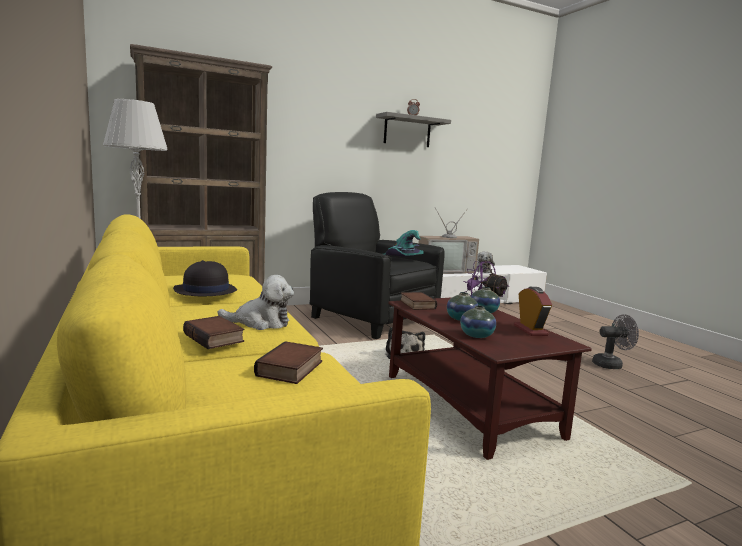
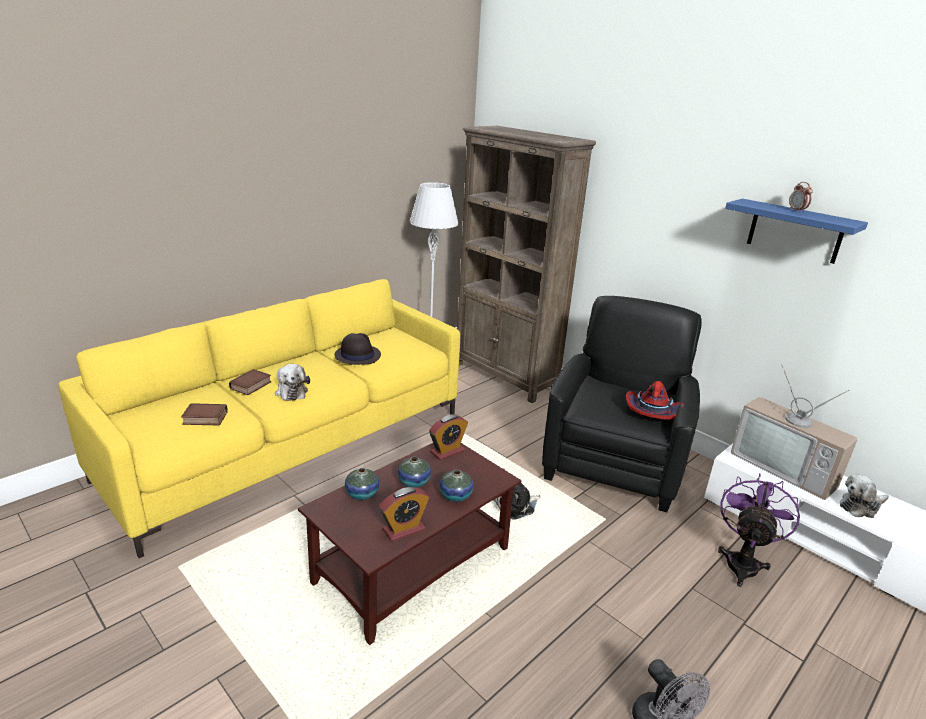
camera: 70 degrees right, 15 degrees up
(402, 259) = (651, 413): turquoise hat -> red hat
(407, 131) = (795, 231): grey shelf -> blue shelf
(416, 304) = (447, 451): book -> alarm clock

